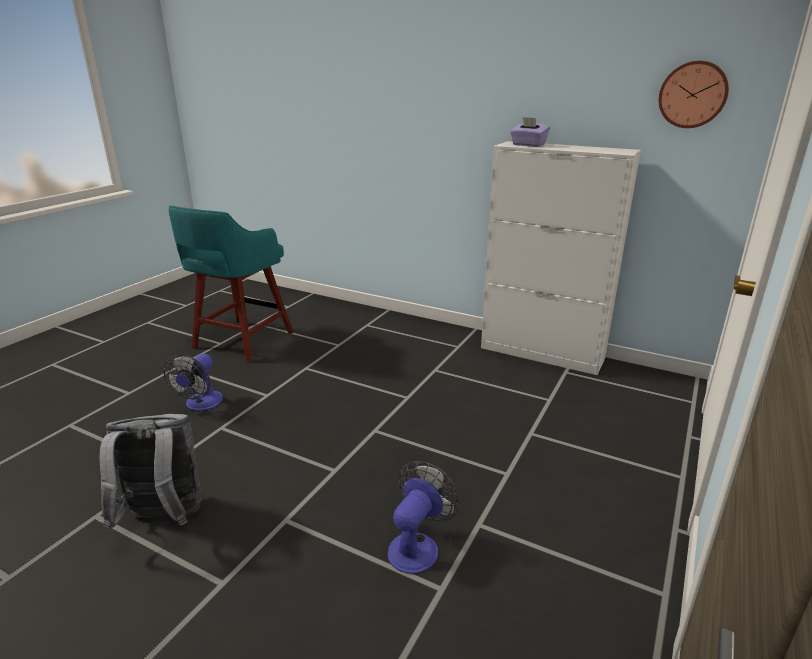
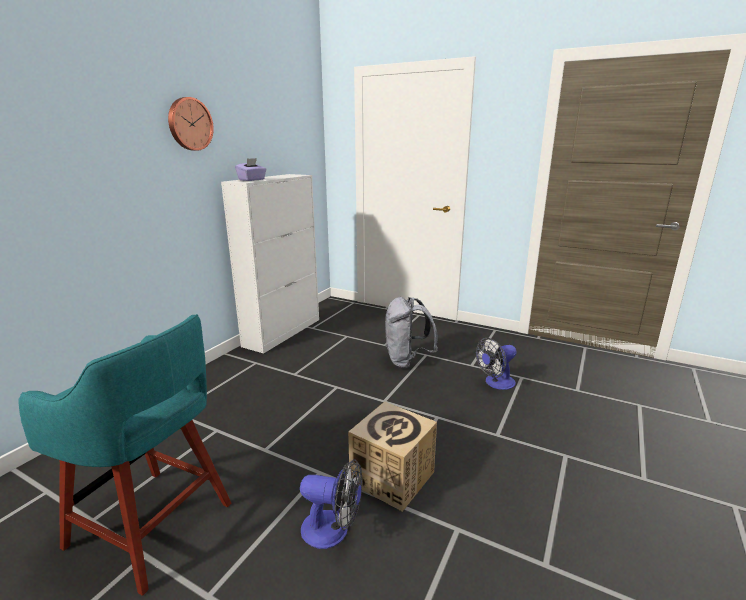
camera: 90 degrees left, 5 degrees down
(164, 519) = (525, 506): grey backpack -> grey backpack (407, 361)
(244, 433) = (392, 477): none -> cardboard box
(417, 545) = (496, 383): fan -> fan turned 60 degrees counterclockwise
(693, 94) = (299, 138): wall clock -> wall clock (189, 124)

